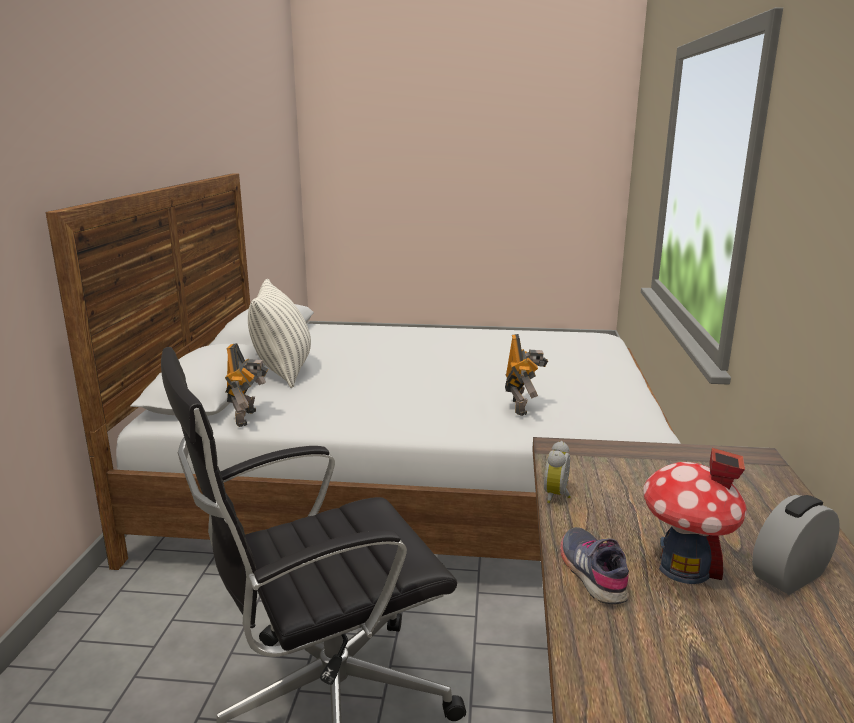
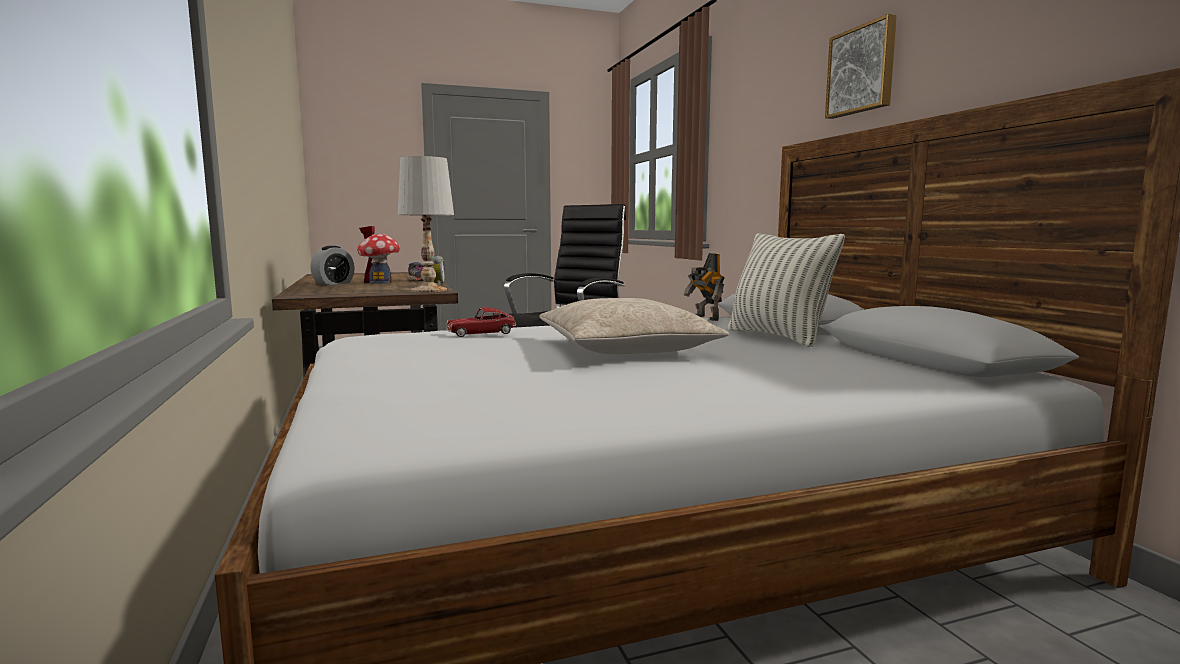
camera: 155 degrees right, 10 degrees down
(89, 124) = (862, 70): none -> picture
(424, 372) = (625, 348): none -> beige pillow
(522, 407) = (481, 333): toy robot -> toy car
(573, 458) = (428, 290): none -> white table lamp

